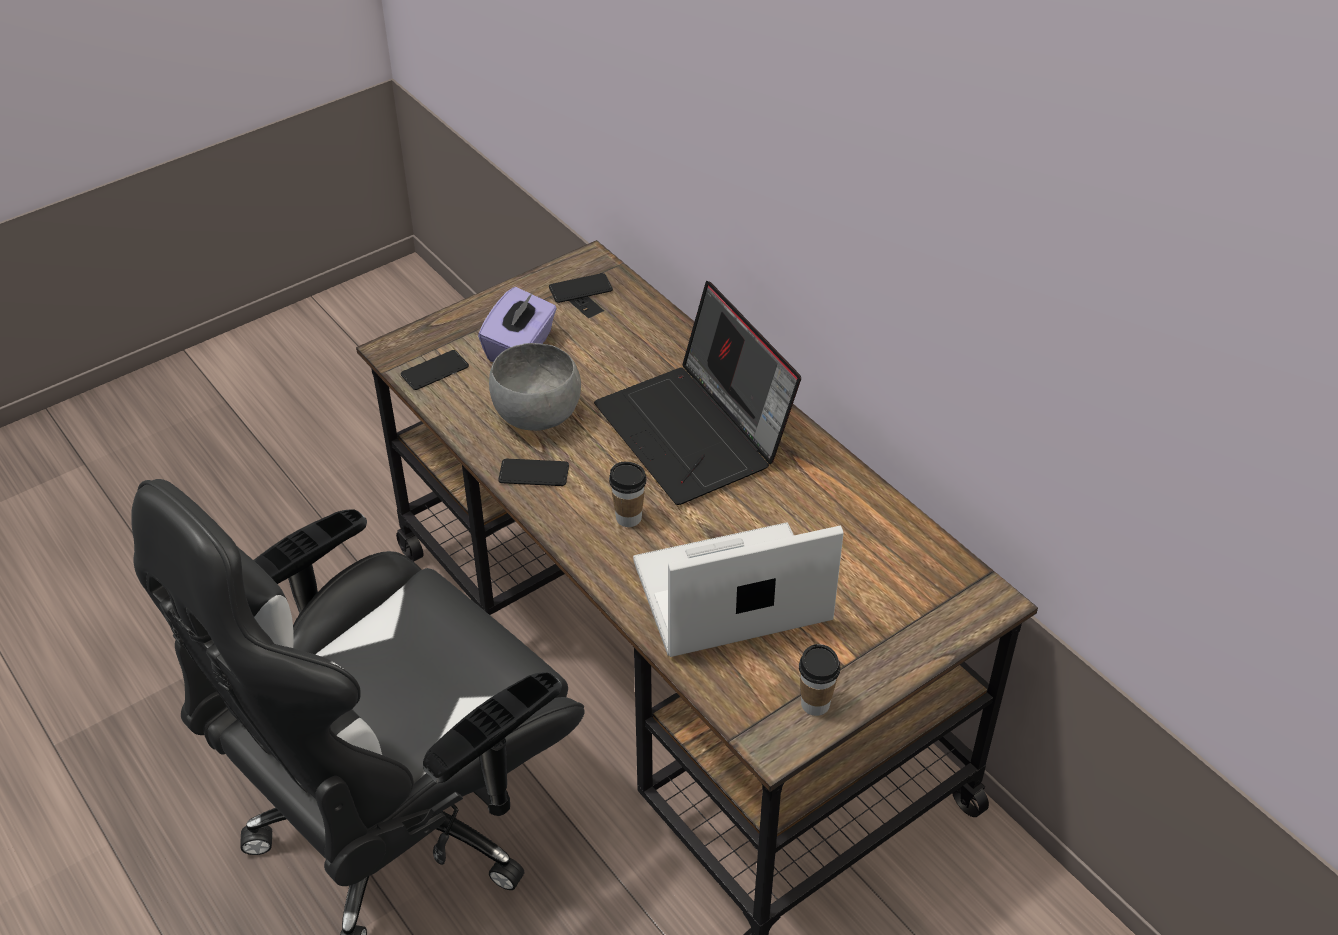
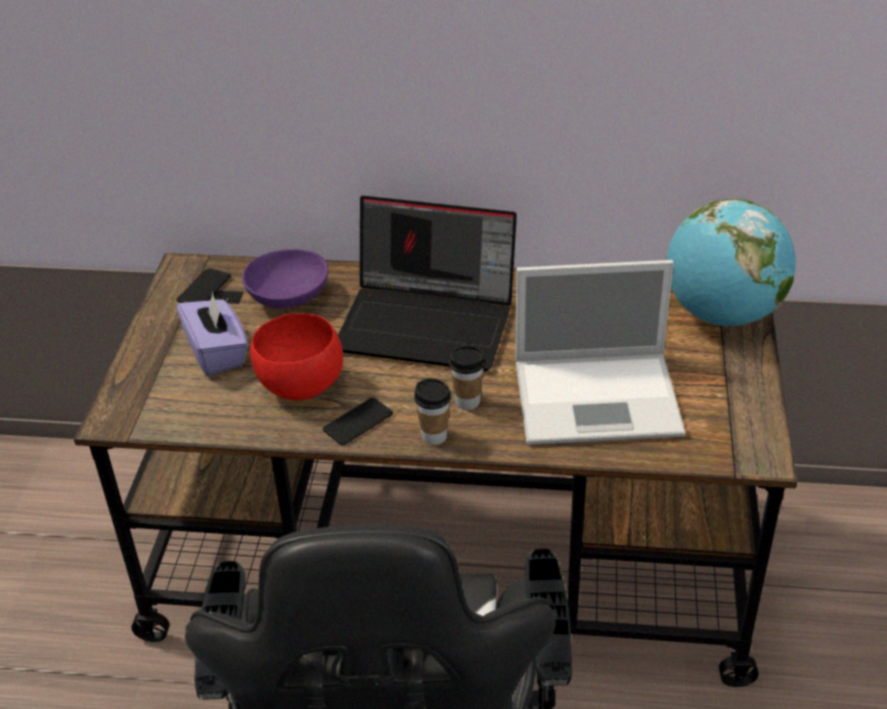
camera: 45 degrees left, 5 degrees down
(435, 371) = (171, 411): phone -> none
(535, 416) = (299, 387): grey bowl -> red bowl
(627, 337) = (287, 297): none -> purple bowl
(727, 594) = (600, 398): laptop -> laptop turned 120 degrees counterclockwise
(815, 704) = (746, 417): cup -> cup (434, 436)
(941, 606) = (722, 314): none -> globe

